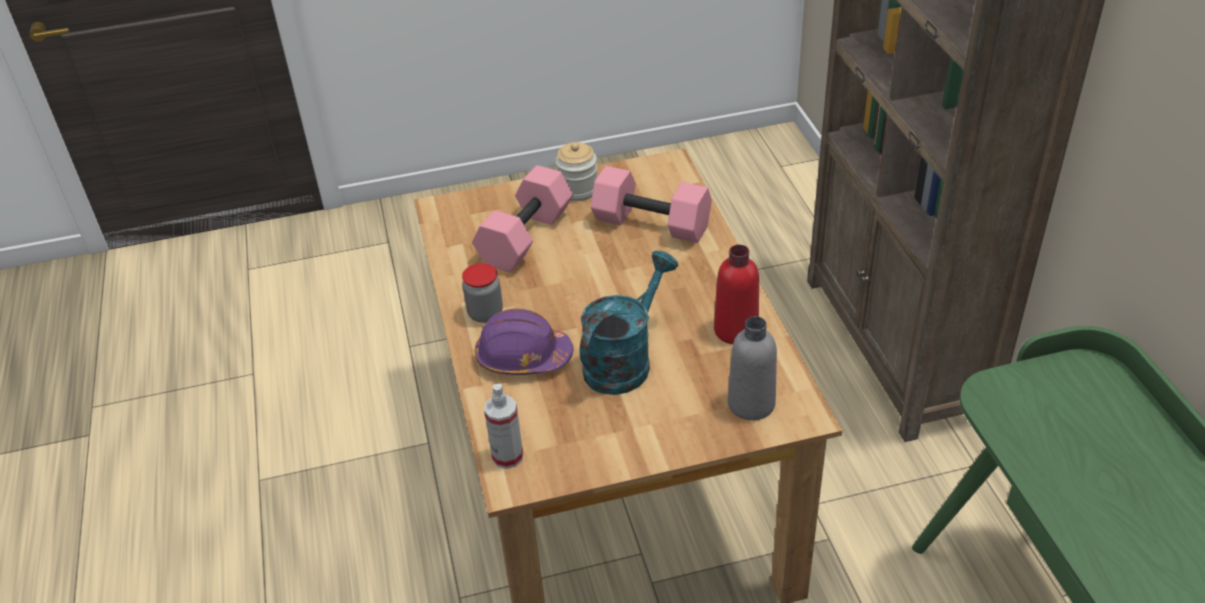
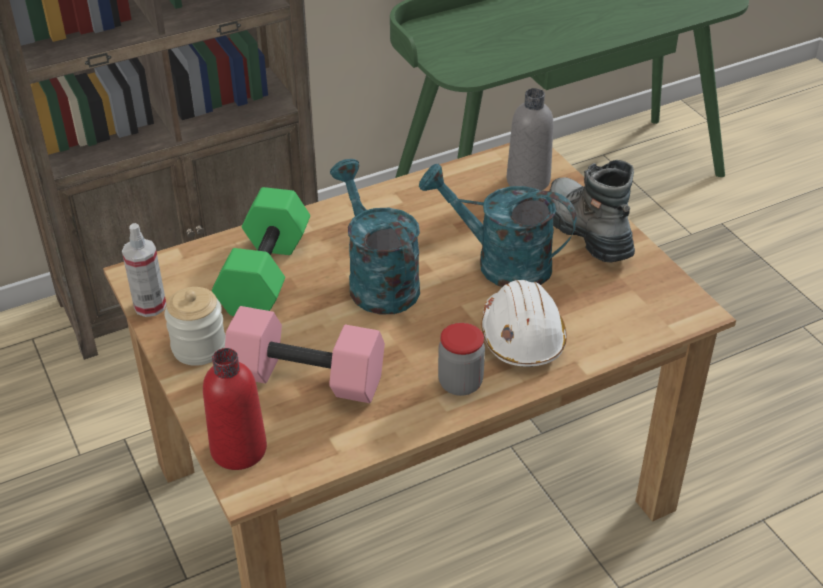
camera: 105 degrees left, 0 degrees up
(507, 456) = (663, 320): spray bottle -> spray bottle (150, 306)
(523, 357) = (522, 337): purple hard hat -> white hard hat
(624, 282) = (377, 280): none -> turquoise watering can
(653, 223) = (263, 273): pink dumbbell -> green dumbbell
(654, 431) = (587, 231): none -> boot
(736, 330) = (432, 197): red bottle -> red bottle (238, 449)

